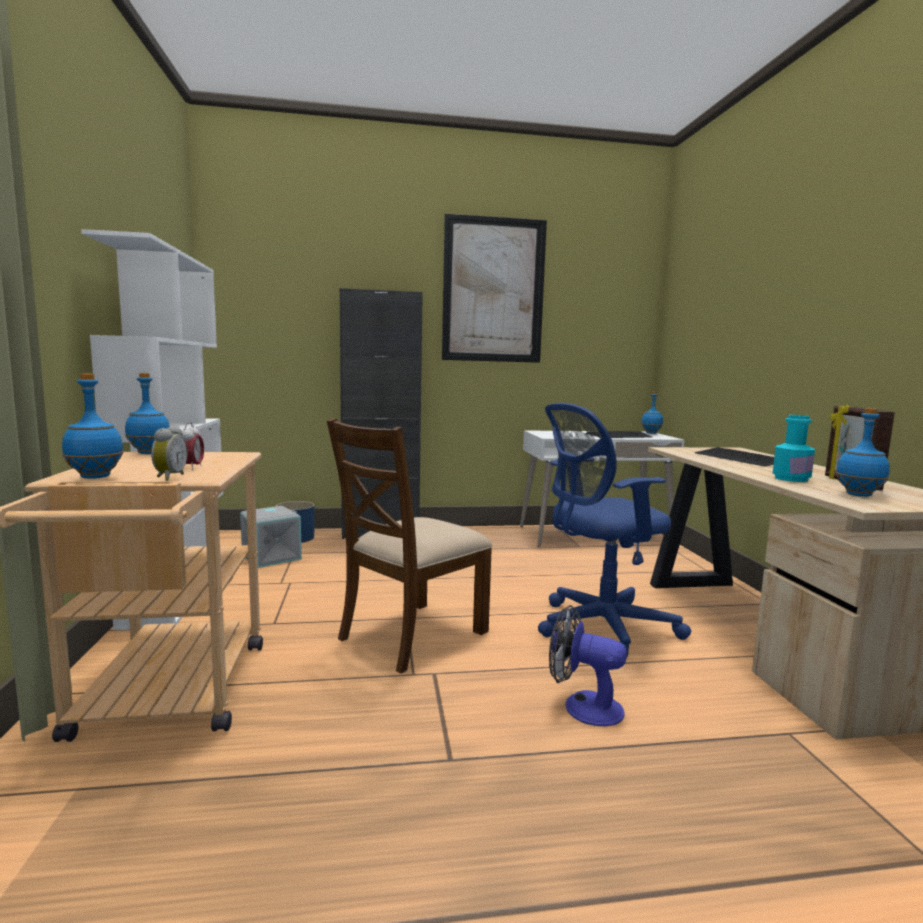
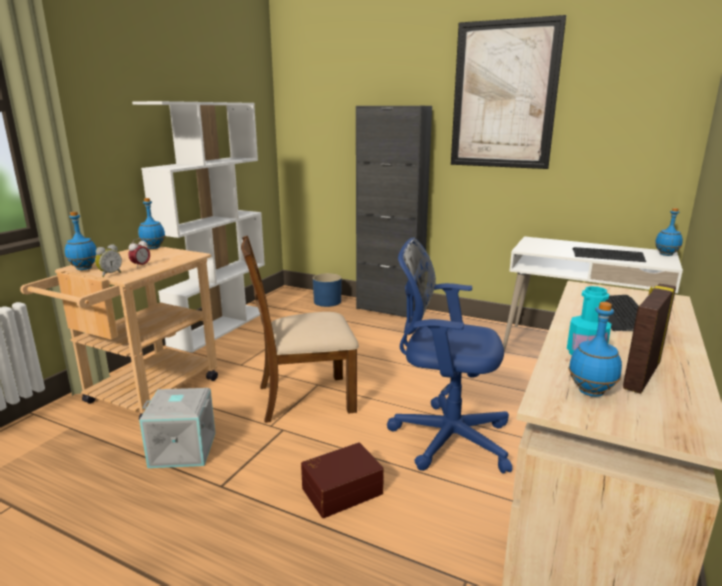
camera: 35 degrees right, 10 degrees up
(271, 557) = (295, 314): grey storage box -> grey storage box (183, 449)
(582, 706) = (341, 489): fan -> brown storage box

